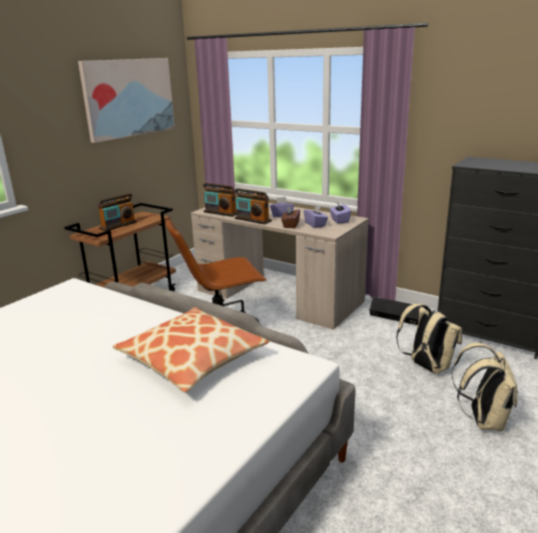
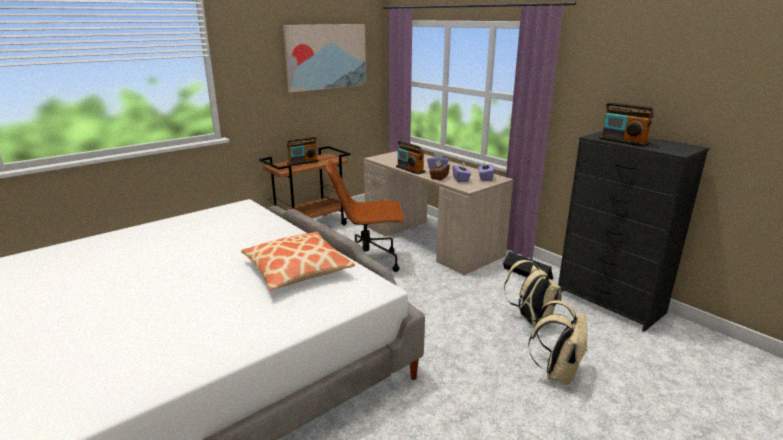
camera: 15 degrees right, 0 degrees up
(221, 213) = (388, 161): radio -> radio (623, 141)

